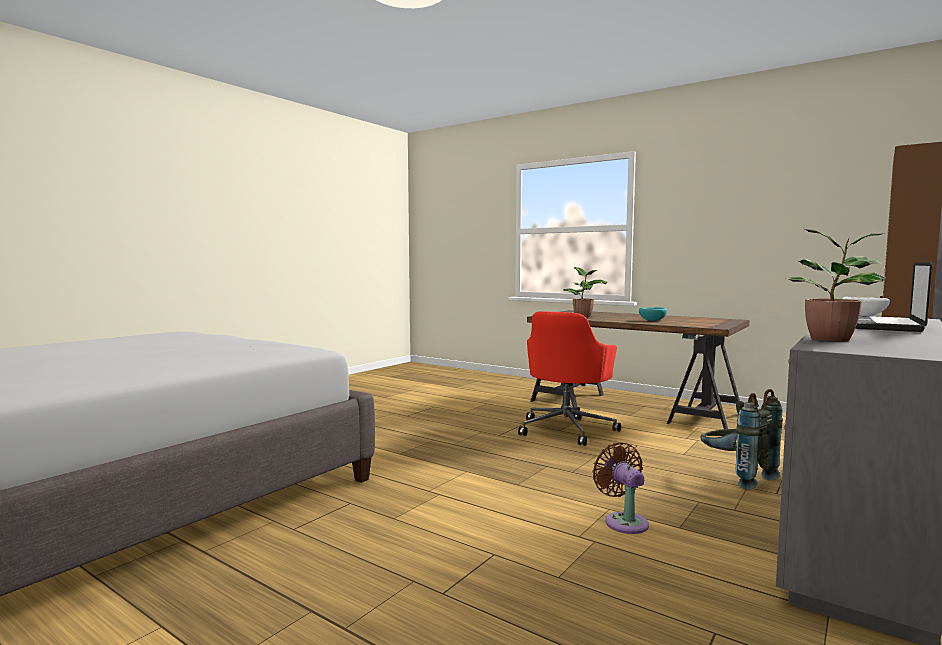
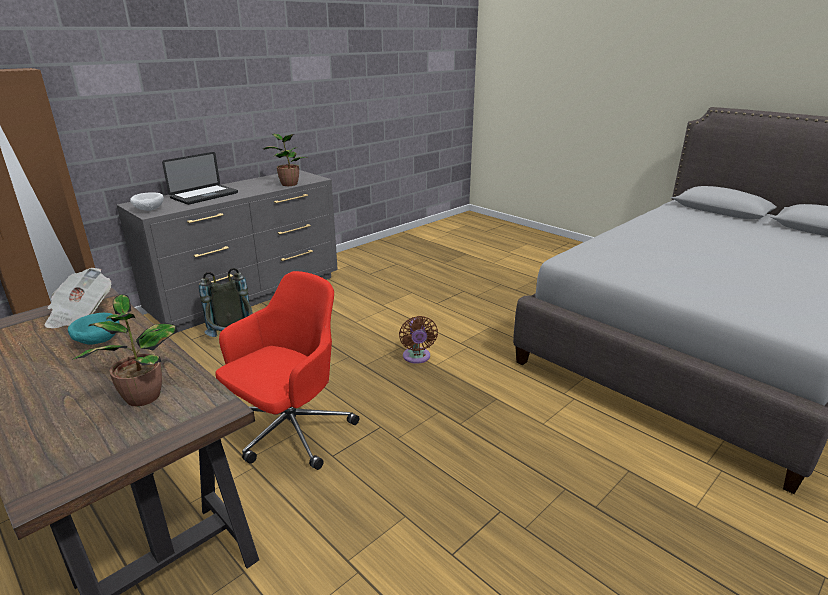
camera: 170 degrees left, 20 degrees up
(624, 521) = (355, 313): brown fan -> brown fan (417, 357)
(699, 324) = (80, 314): none -> newspaper

